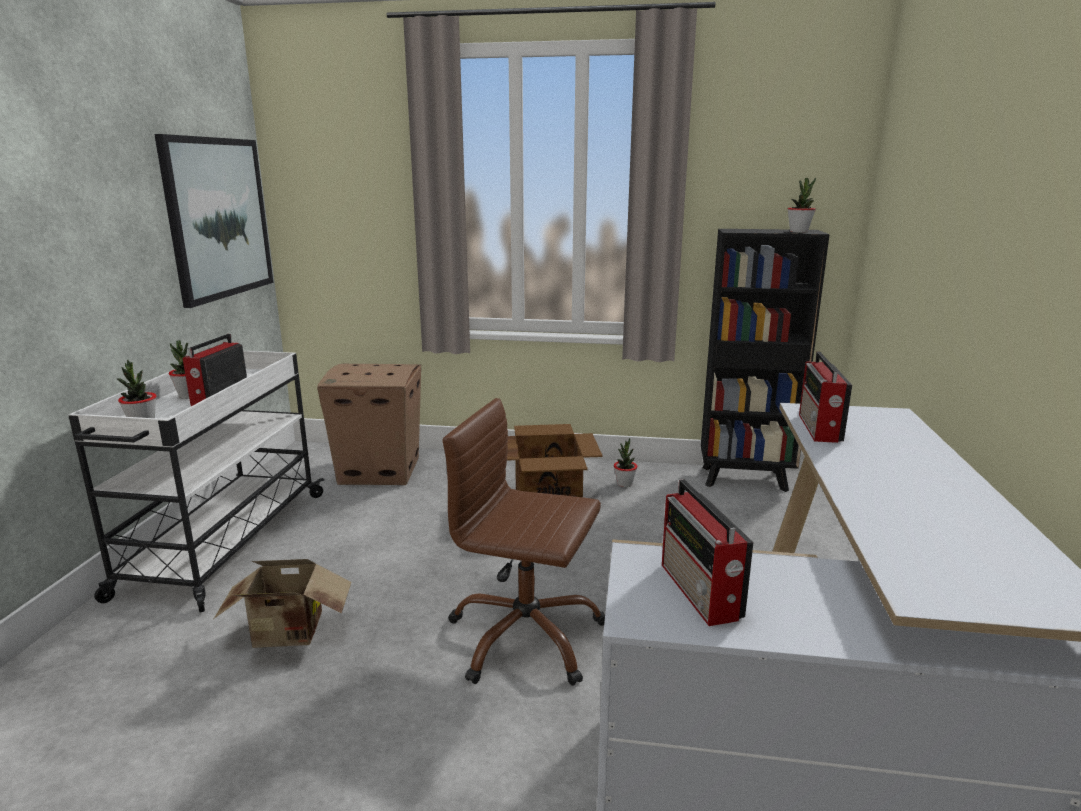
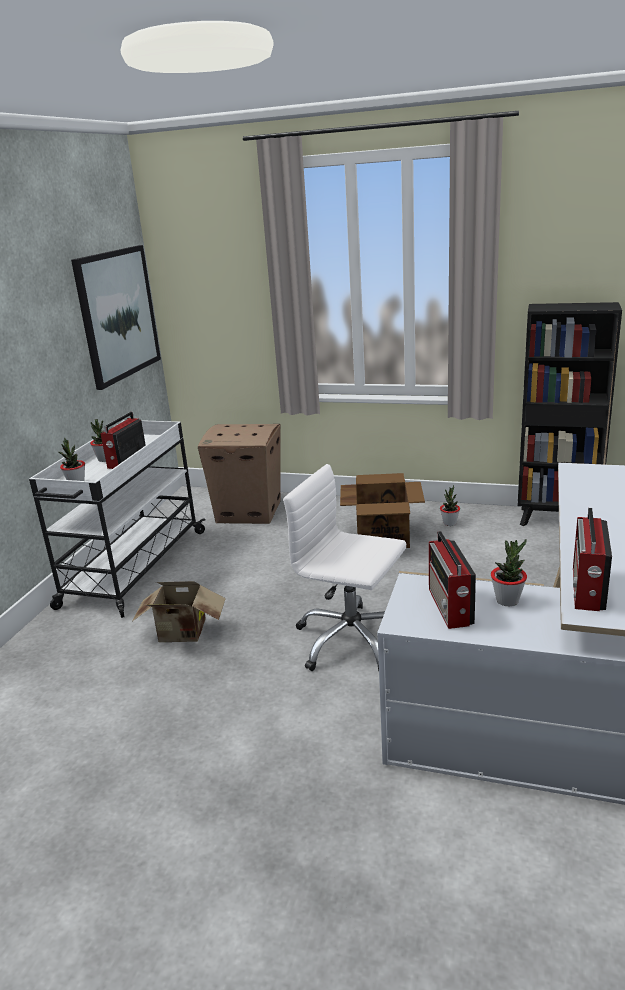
camera: 10 degrees right, 5 degrees up
(525, 637) = (351, 641): brown office chair -> white office chair
(798, 232) = (596, 307): potted plant -> potted plant (507, 600)
(819, 429) = (579, 486): radio -> radio (587, 590)

